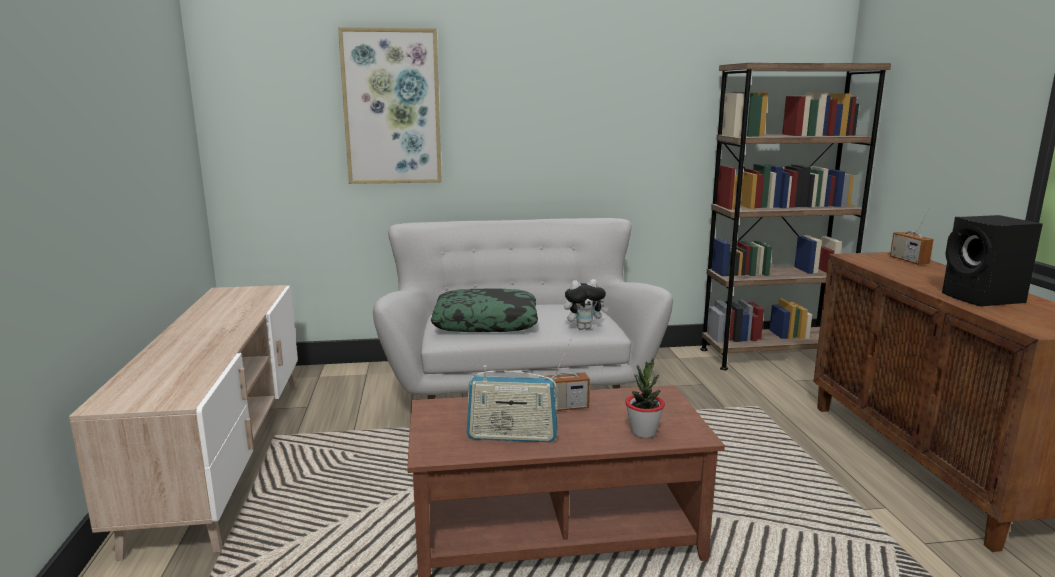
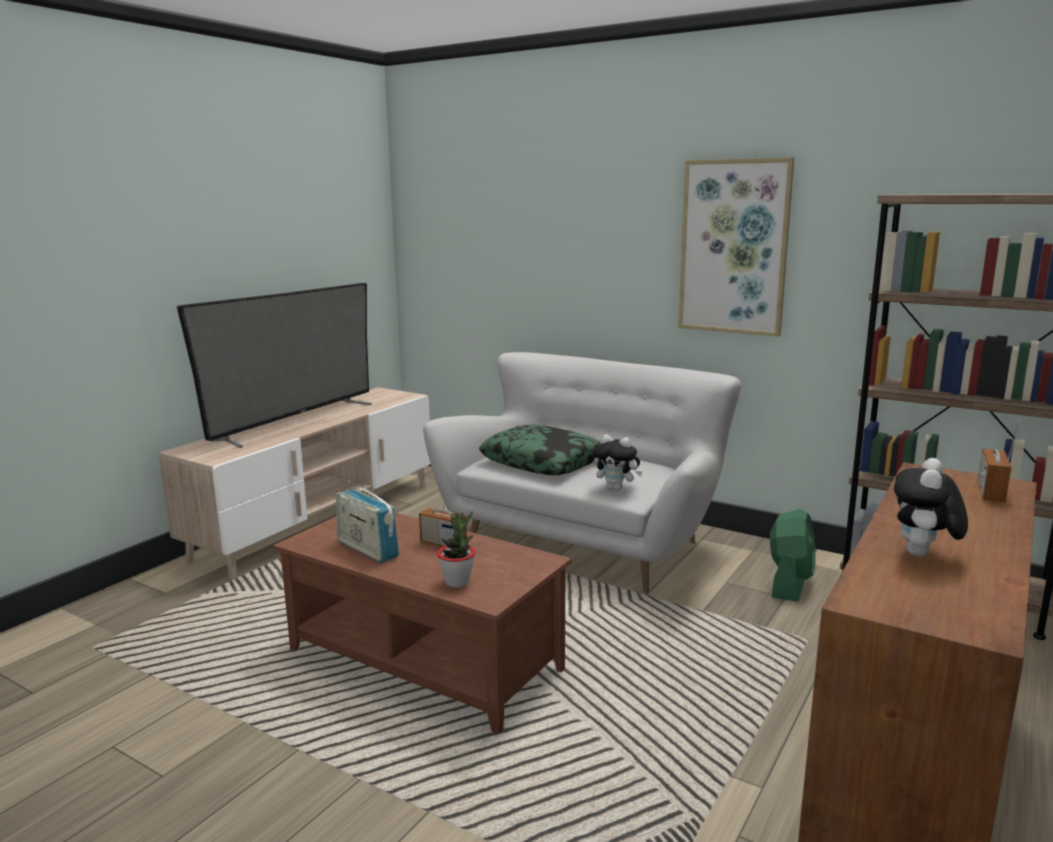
camera: 40 degrees right, 0 degrees up
(192, 338) = (295, 421): none -> television
(392, 107) = (533, 238): picture -> picture (734, 247)
(691, 374) = (790, 583): none -> green fan
(984, 299) = (922, 555): black speaker -> plush toy

